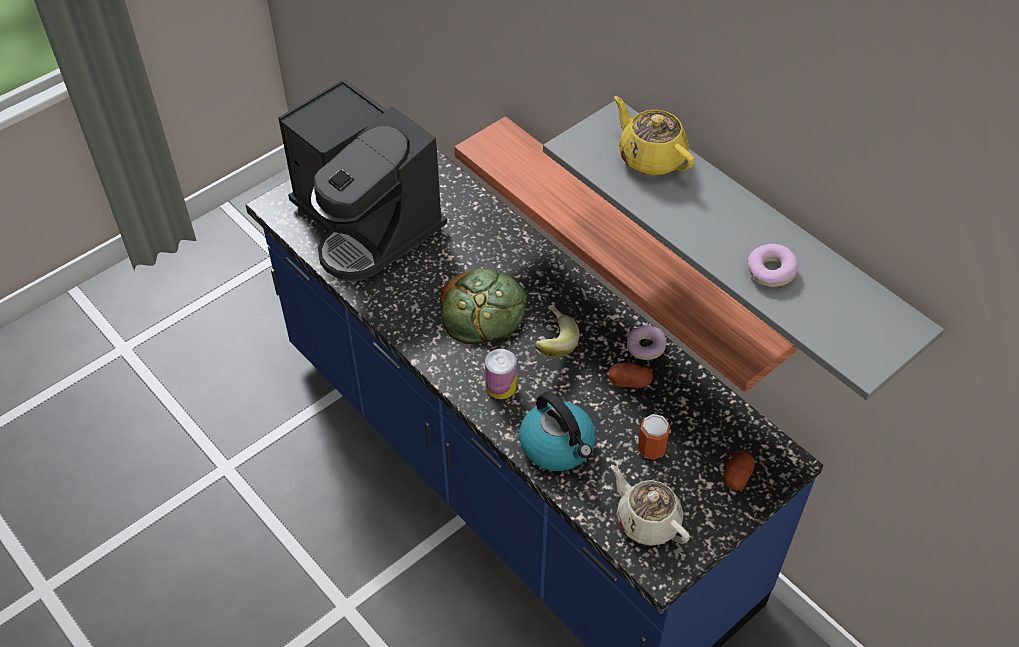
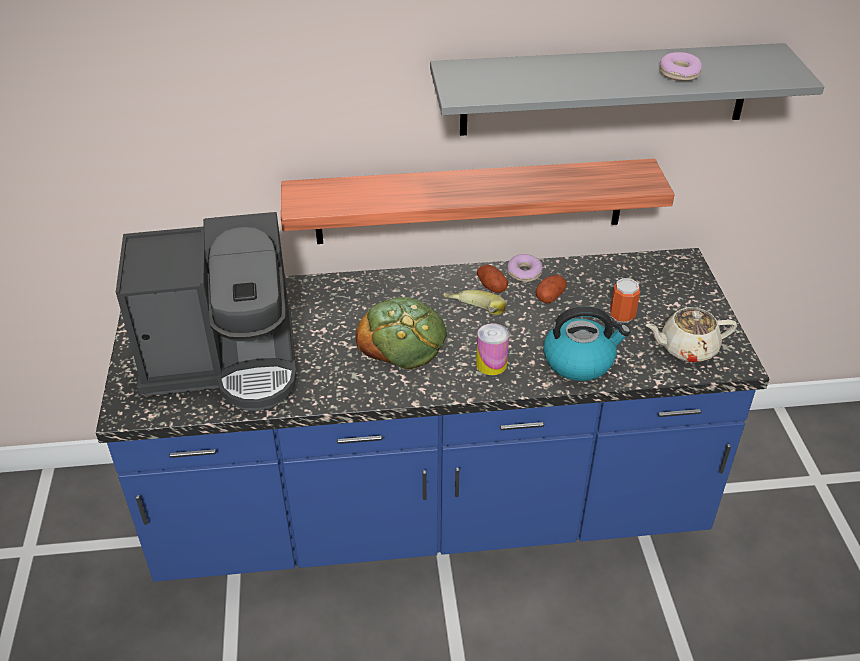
camera: 55 degrees left, 10 degrees down
(650, 157) = (512, 72): yellow teapot -> none
(736, 476) = (679, 288): potato -> potato (491, 286)

